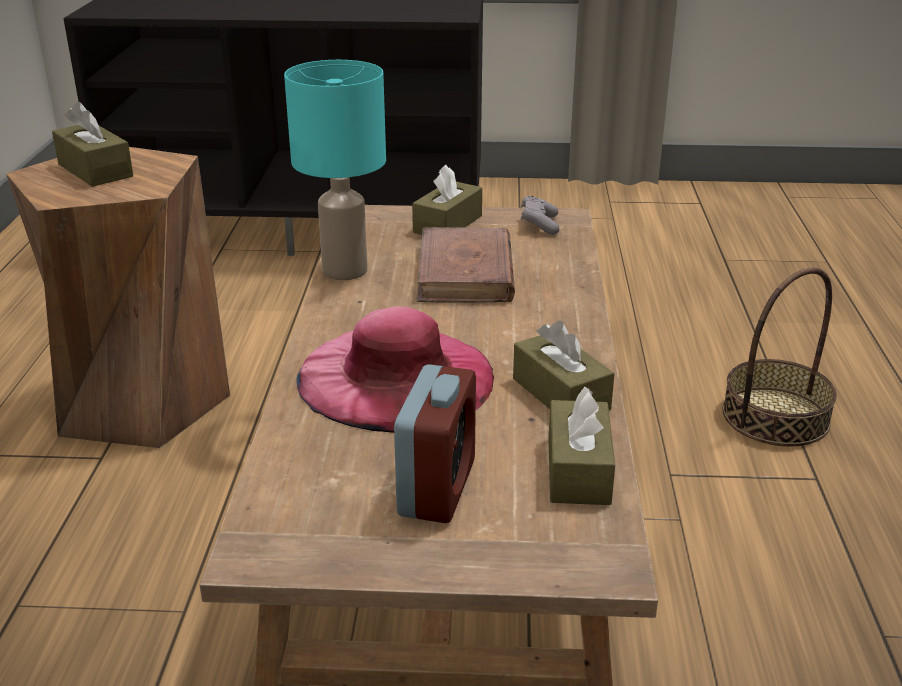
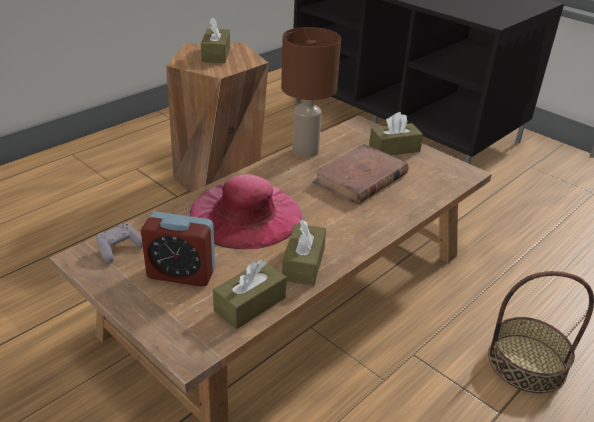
camera: 40 degrees right, 5 degrees up
(346, 270) = (306, 151): turquoise table lamp -> brown table lamp
(437, 488) = (181, 274): alarm clock -> alarm clock turned 45 degrees clockwise
(539, 225) = (444, 170): grey game controller -> grey game controller (119, 249)

